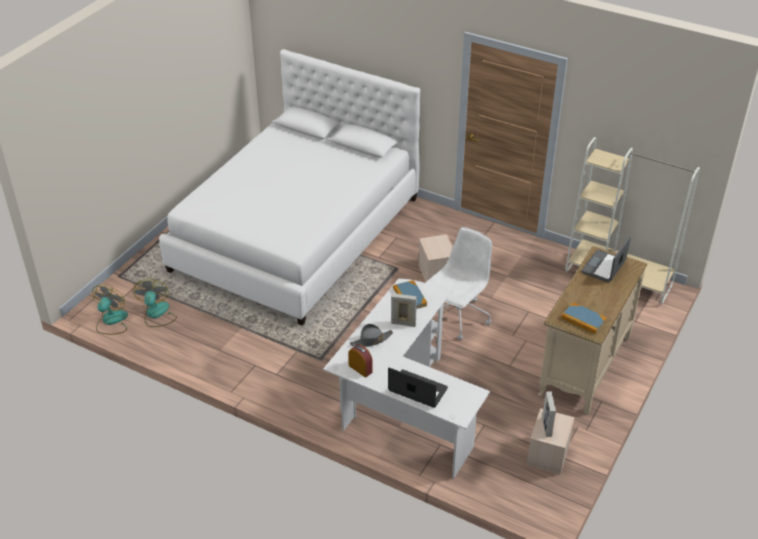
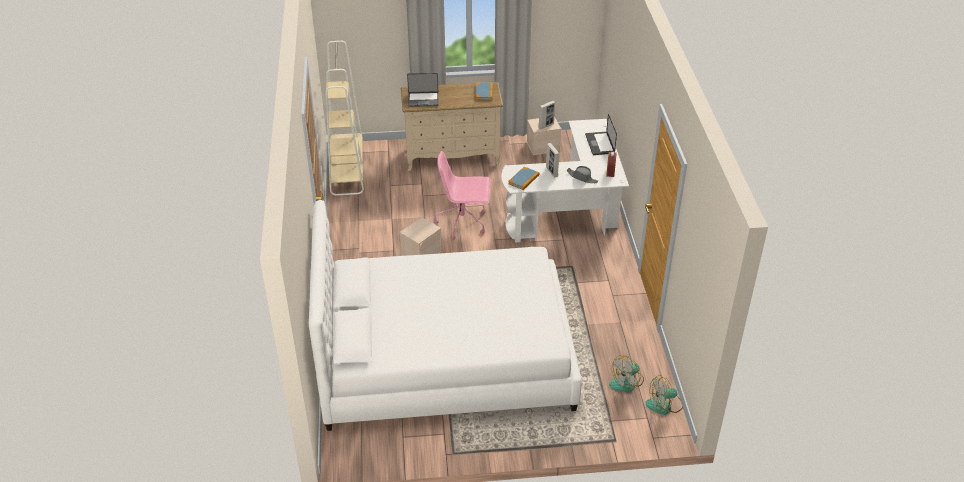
camera: 125 degrees left, 0 degrees up
(456, 319) = (464, 223): white office chair -> pink office chair

